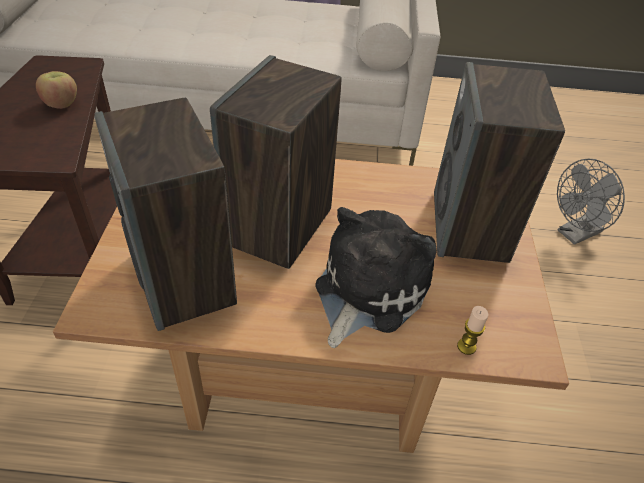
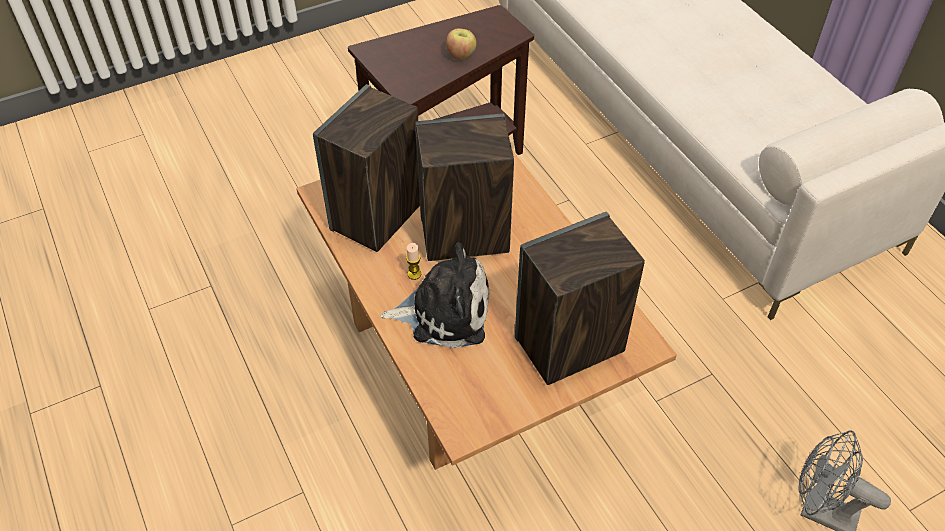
camera: 60 degrees right, 5 degrees up
(466, 346) = (438, 388): candle -> candle (414, 274)

